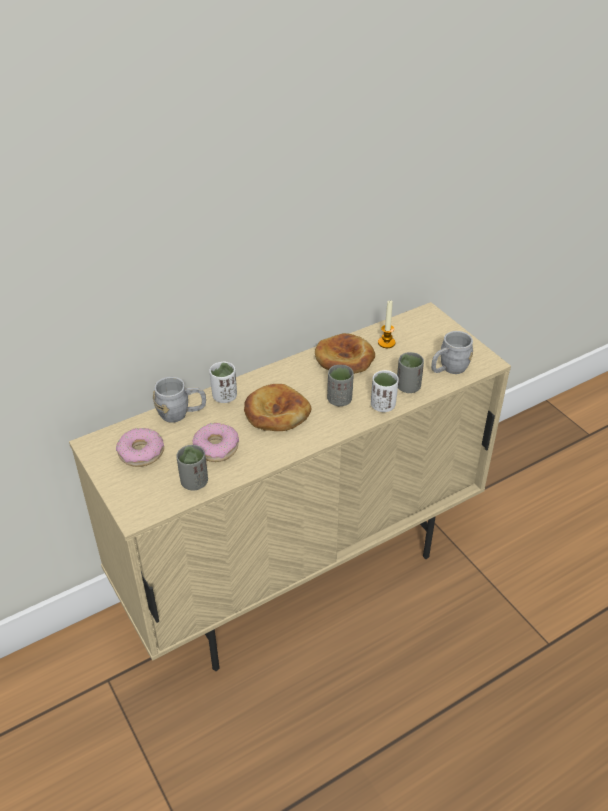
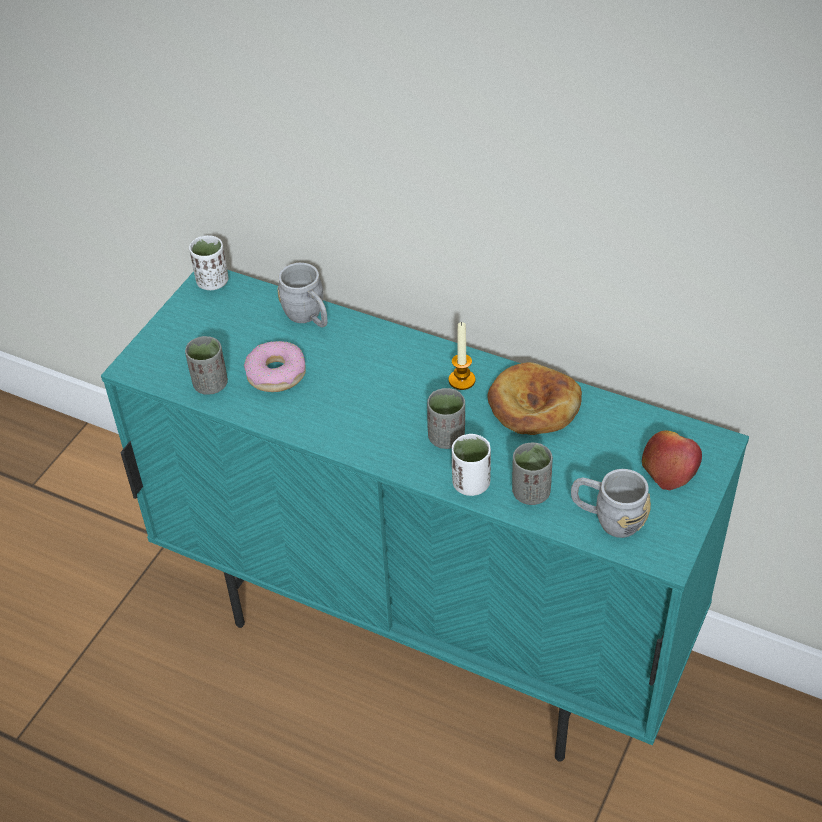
camera: 60 degrees right, 5 degrees up
(141, 452) = (224, 321): donut -> none
(224, 397) = (365, 336): white cup -> white cup (212, 282)
(276, 412) = (375, 392): bread -> none
(302, 574) = (426, 635): beige cabinet -> turquoise cabinet
(386, 343) = (604, 430): candle -> candle (462, 380)
(430, 334) = (669, 467): none -> apple

